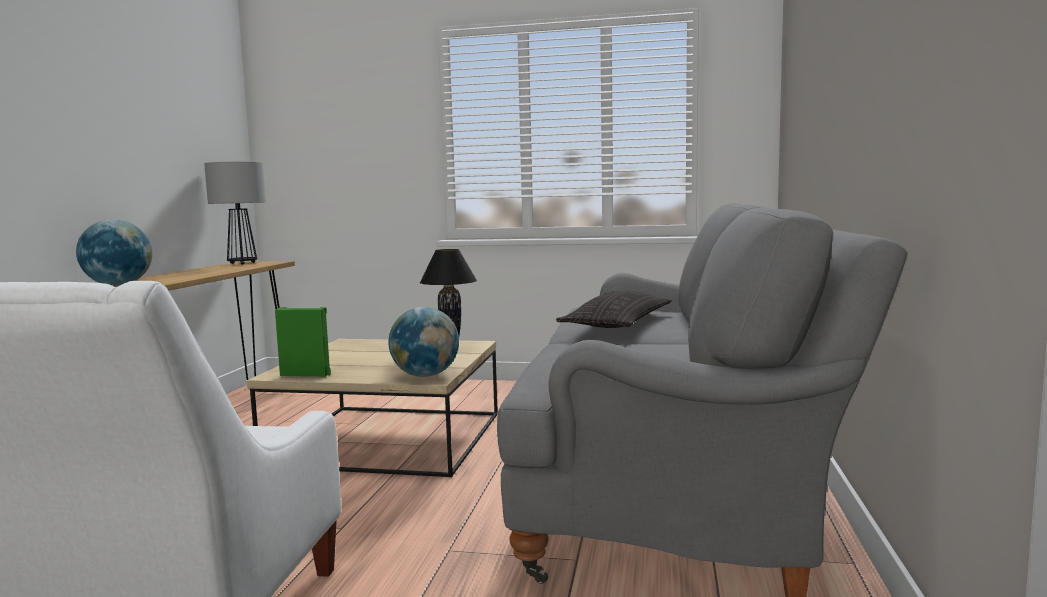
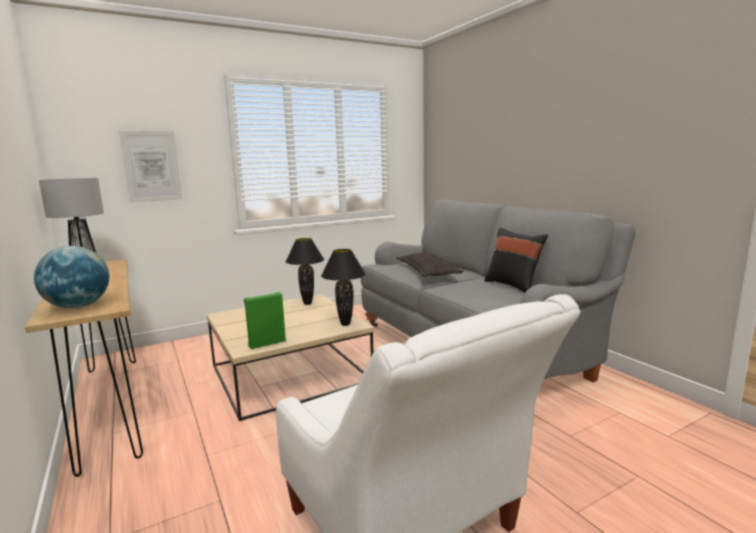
camera: 40 degrees left, 5 degrees up
(348, 153) = (152, 166): none -> picture
(425, 375) = (346, 324): globe -> black table lamp
(680, 359) = (513, 286): none -> black pillow

